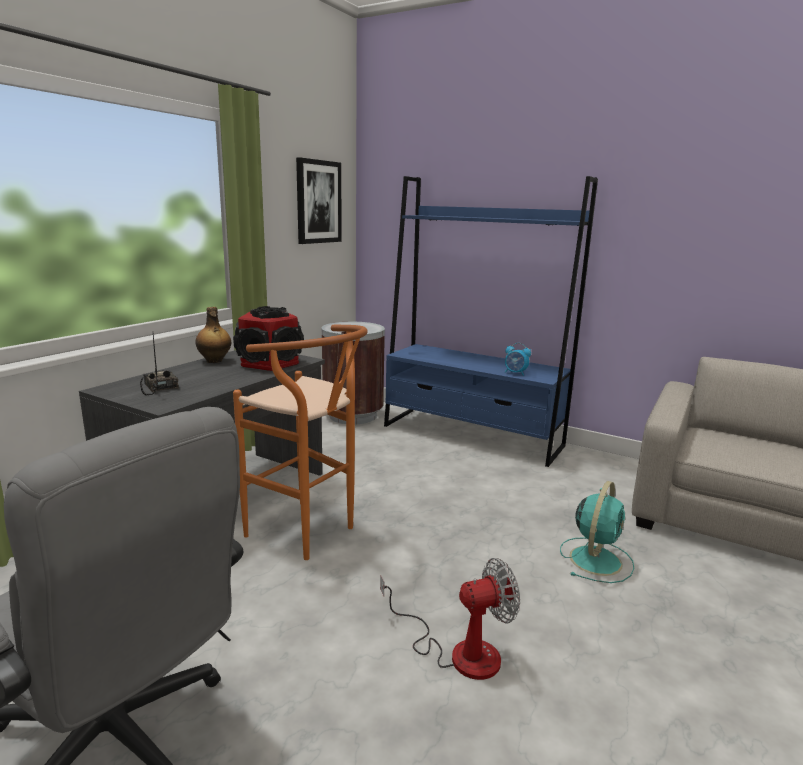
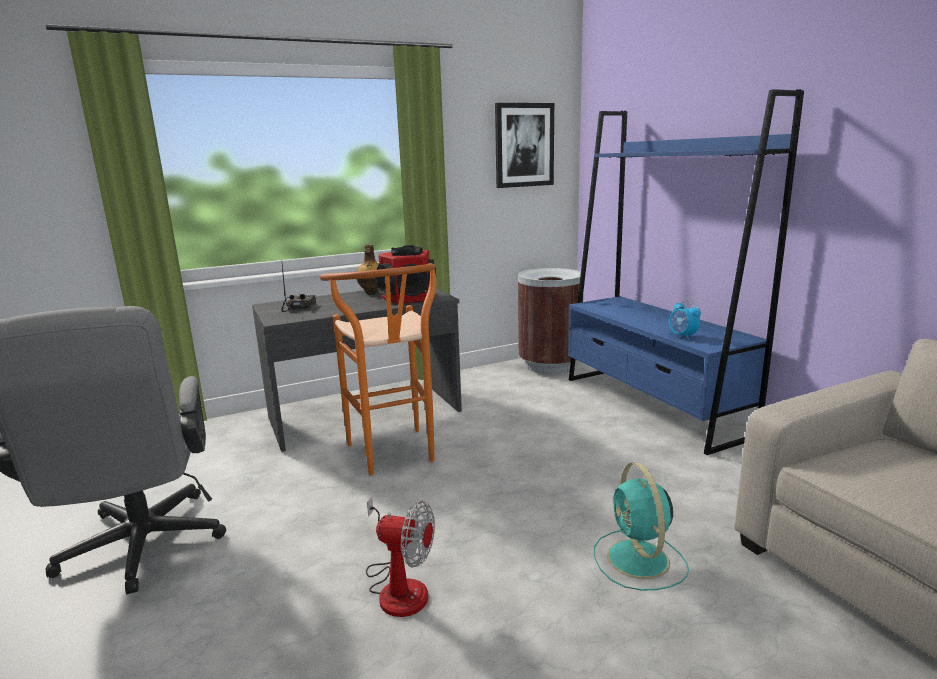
camera: 35 degrees right, 0 degrees up
(596, 559) = (639, 561): turquoise fan -> turquoise fan turned 105 degrees clockwise

